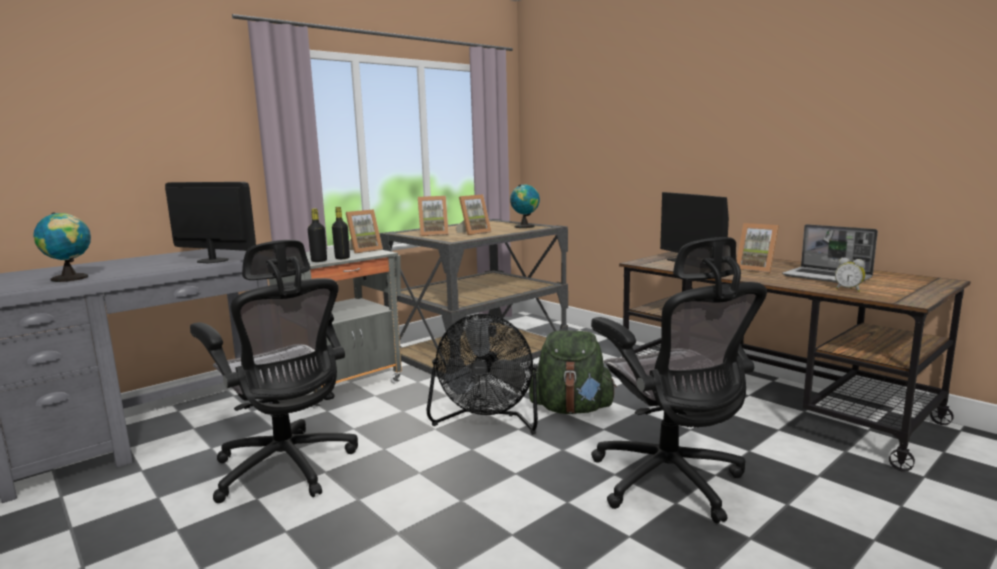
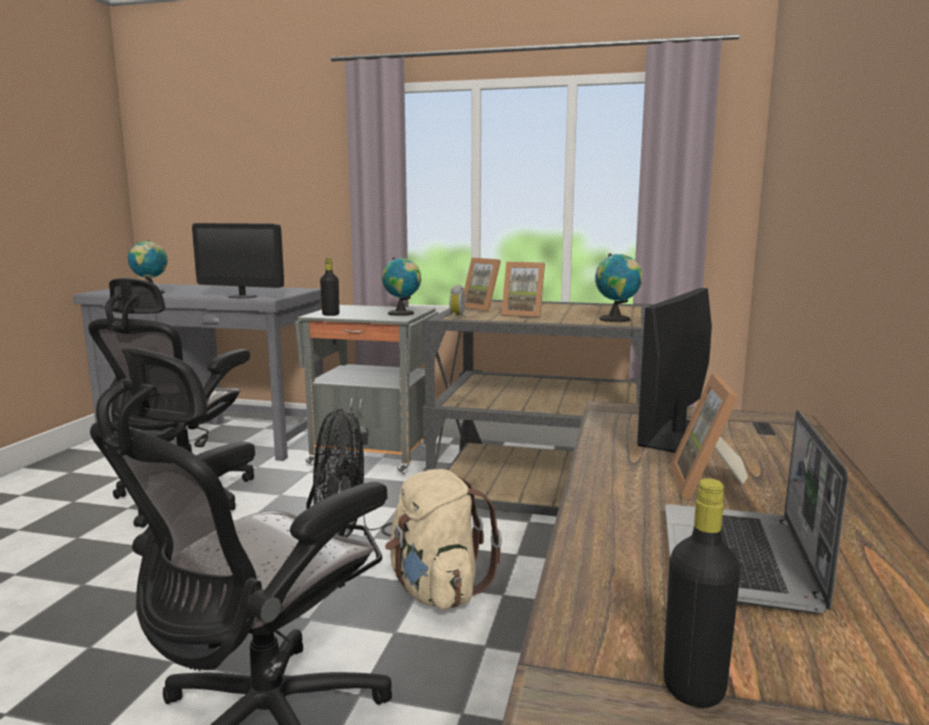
camera: 55 degrees right, 0 degrees up
(212, 260) = (242, 296): monitor -> monitor turned 120 degrees clockwise
(342, 258) = (352, 316): black bottle -> black bottle (694, 688)
(363, 250) = (403, 313): picture frame -> globe
(571, 409) = (437, 590): green backpack -> beige backpack
(848, 289) = (622, 593): alarm clock -> alarm clock (459, 318)

